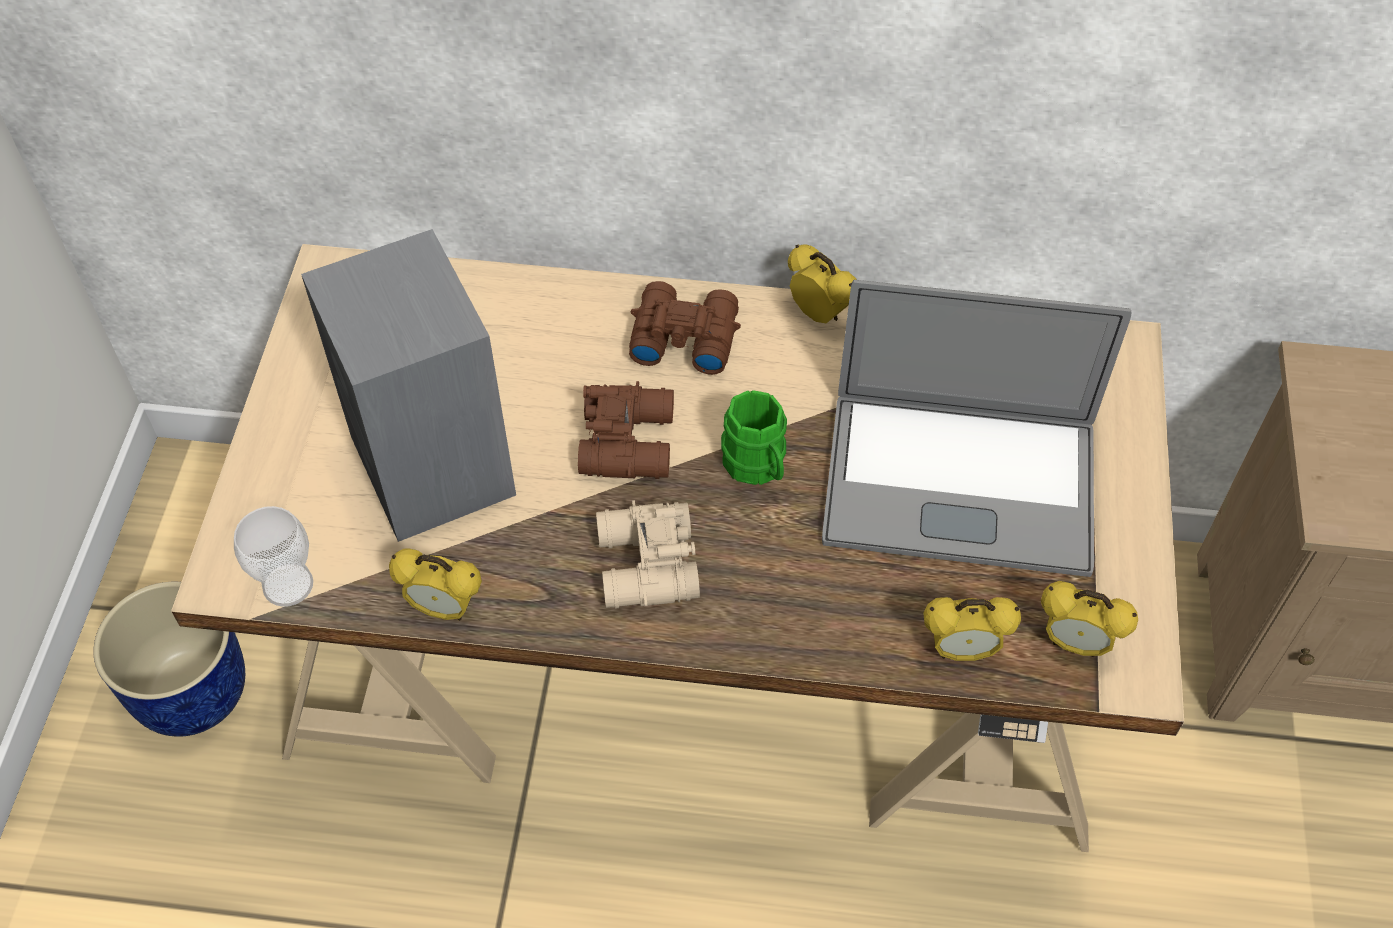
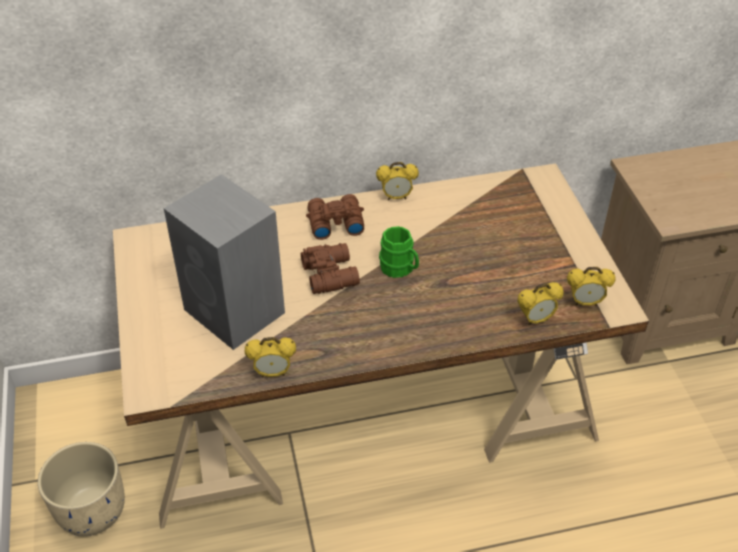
camera: 20 degrees left, 10 degrees down
(193, 690) = (92, 509): blue planter -> beige planter
(288, 585) = (183, 385): cup -> none
(644, 567) = (366, 326): beige binoculars -> none
(819, 314) = (396, 197): alarm clock -> alarm clock turned 150 degrees clockwise
(959, 483) = (499, 251): laptop -> none

